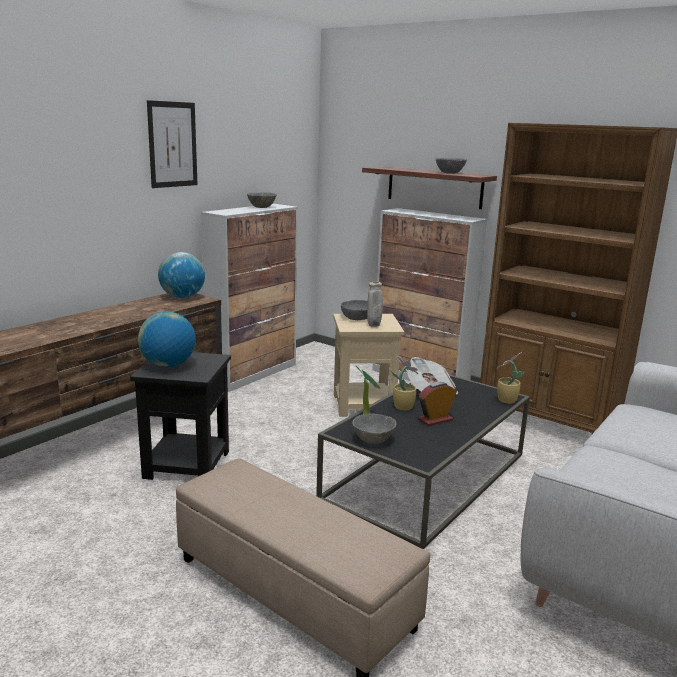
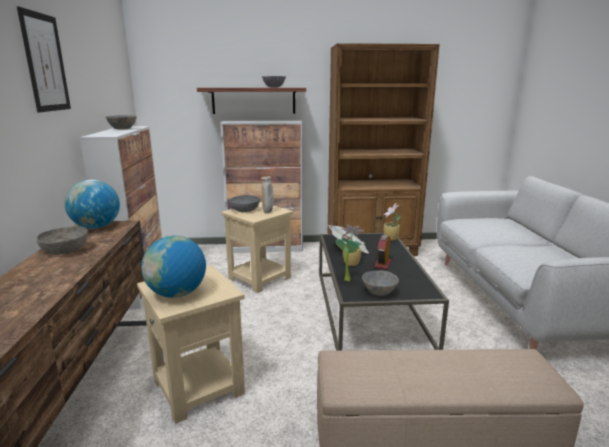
camera: 40 degrees left, 0 degrees up
(132, 308) = (65, 250): none -> grey bowl
(187, 465) = (199, 387): black side table -> beige side table

